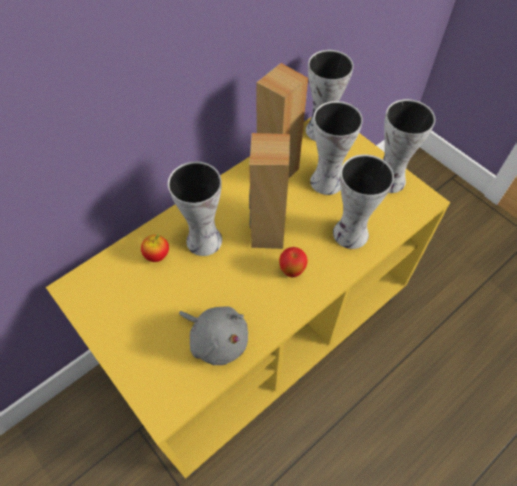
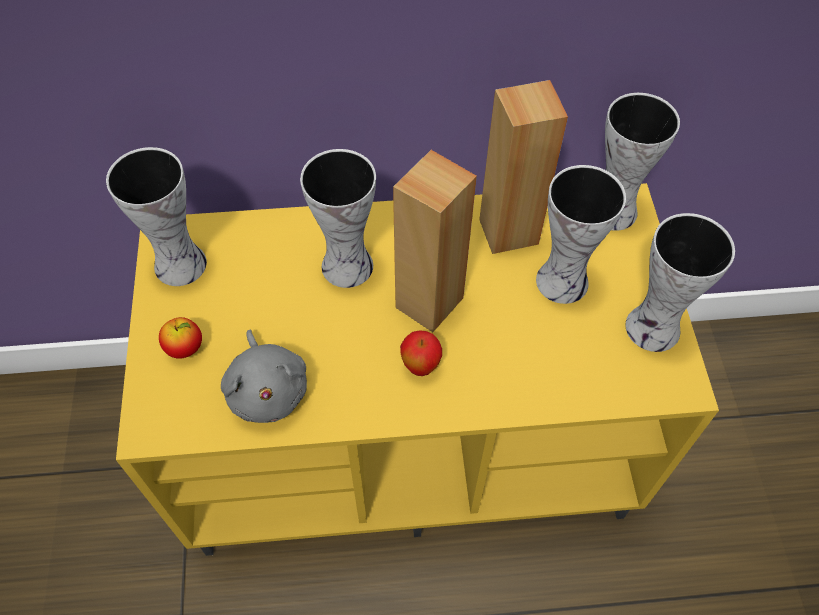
camera: 35 degrees right, 0 degrees up
(157, 255) = (281, 252): apple -> apple (185, 348)
(348, 233) = (534, 365): vase -> vase (178, 263)

